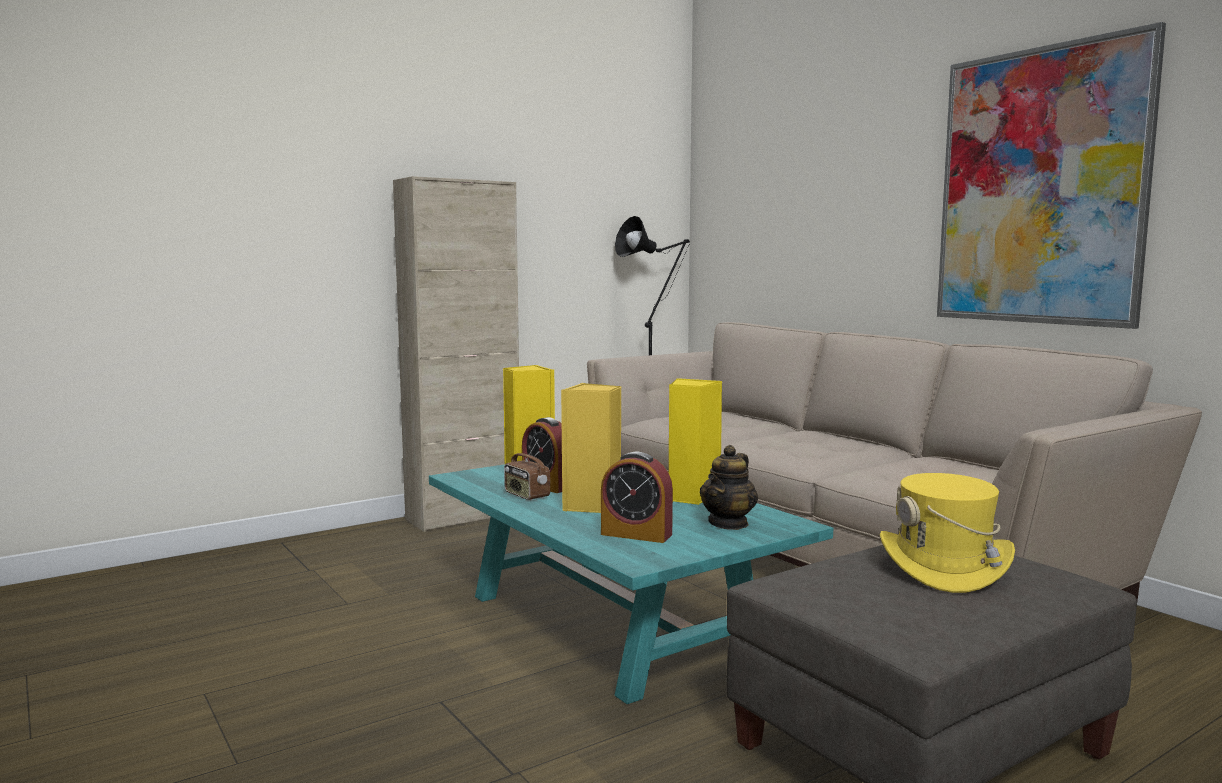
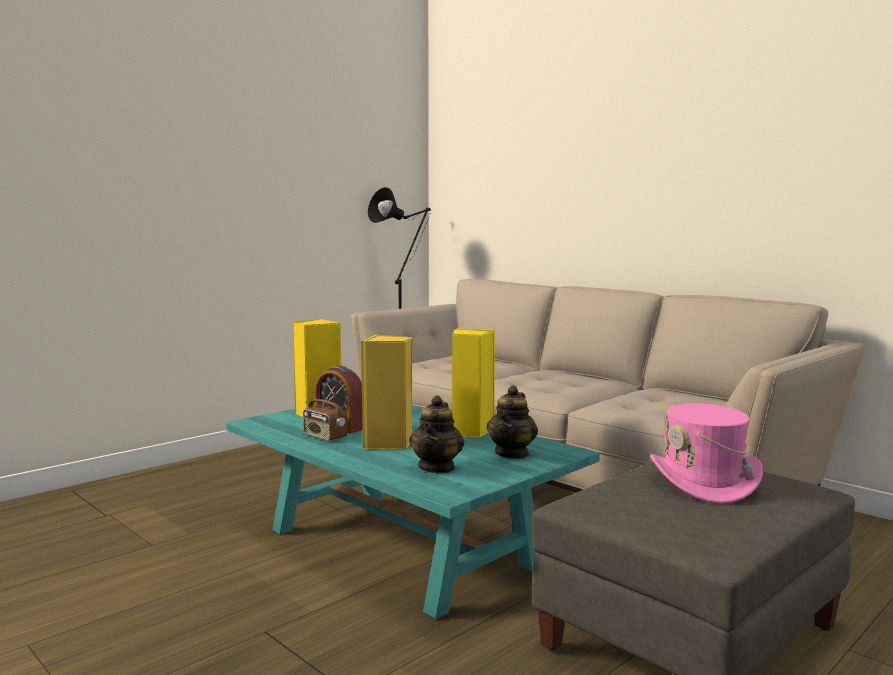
camera: 10 degrees left, 0 degrees up
(464, 517) = (242, 457): beige cabinet -> none
(636, 534) = (437, 467): alarm clock -> teapot
(944, 567) = (704, 482): yellow hat -> pink hat
(1040, 187) = (732, 167): picture -> none

